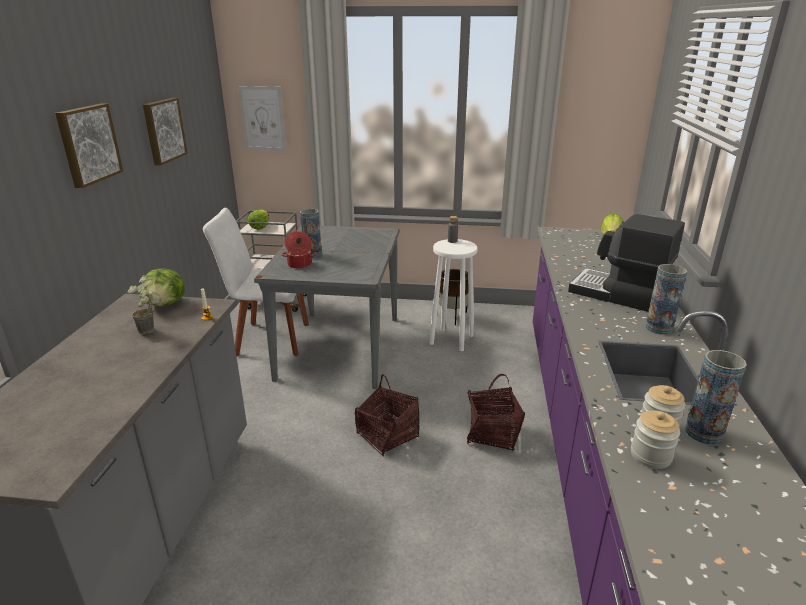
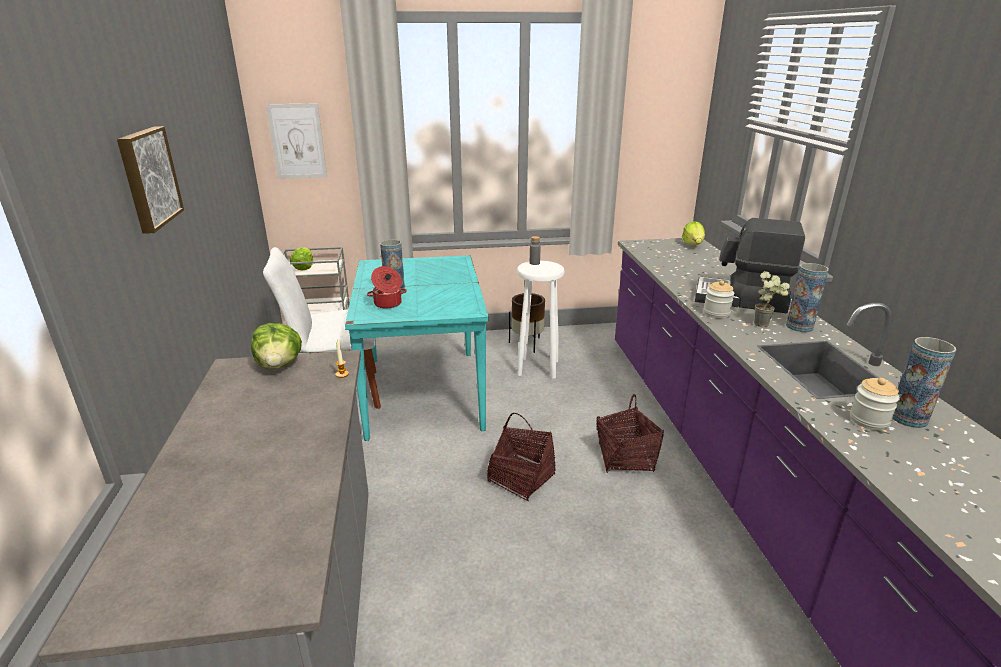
camera: 15 degrees left, 0 degrees up
(150, 332) = (284, 400): potted plant -> potted plant (765, 324)
(163, 130) = (206, 159): picture -> none
(340, 347) = (423, 392): grey dining table -> turquoise dining table
(650, 456) = (882, 447): jar -> jar (716, 313)

